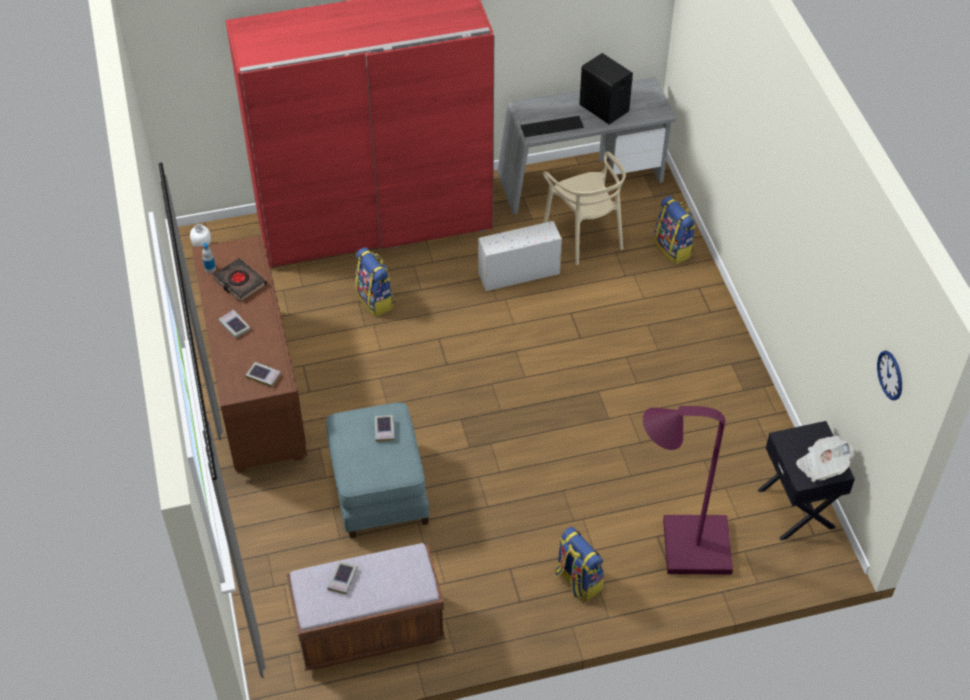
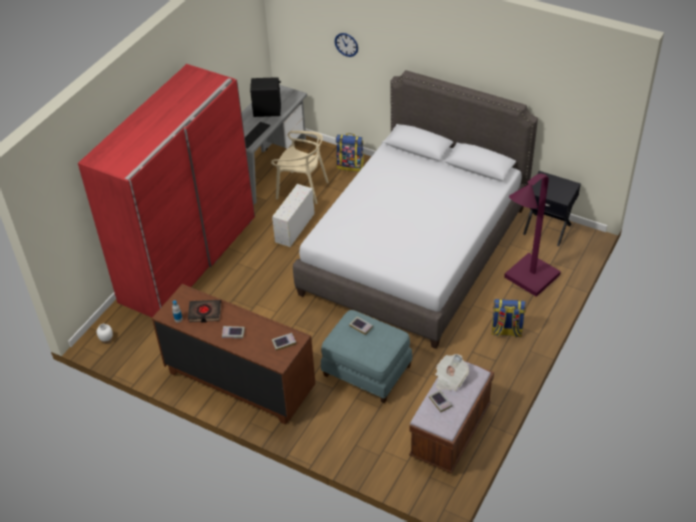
camera: 45 degrees left, 5 degrees down
(376, 300) = (241, 292): backpack -> none
(607, 403) = (414, 250): none -> grey bed
(821, 466) = (562, 188): newspaper -> newspaper (450, 379)
(890, 375) = (590, 106): wall clock -> wall clock (346, 44)

